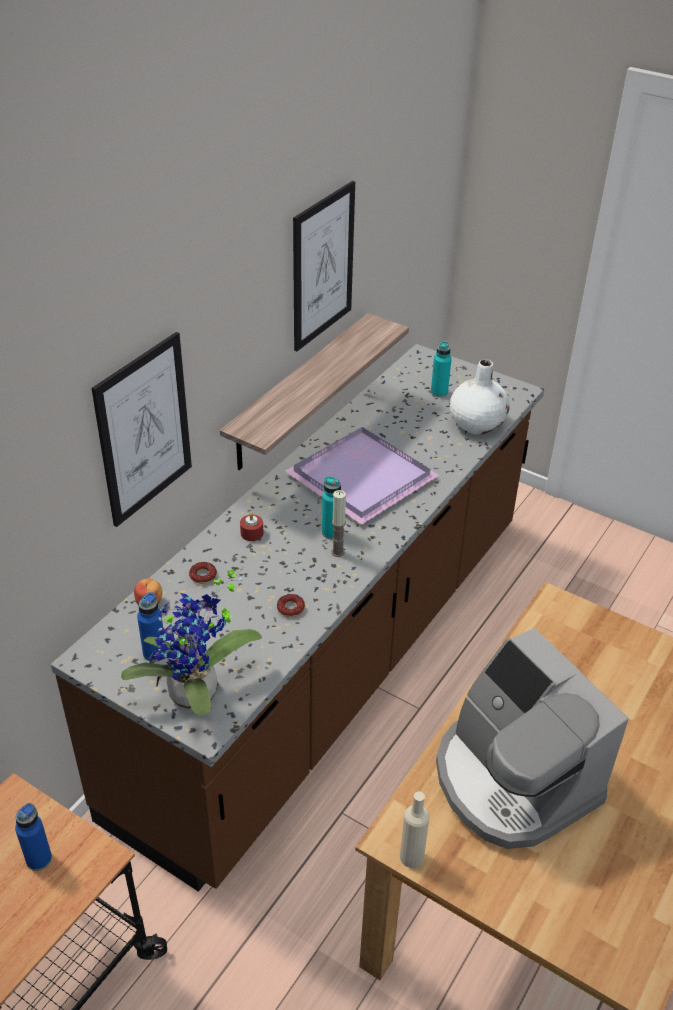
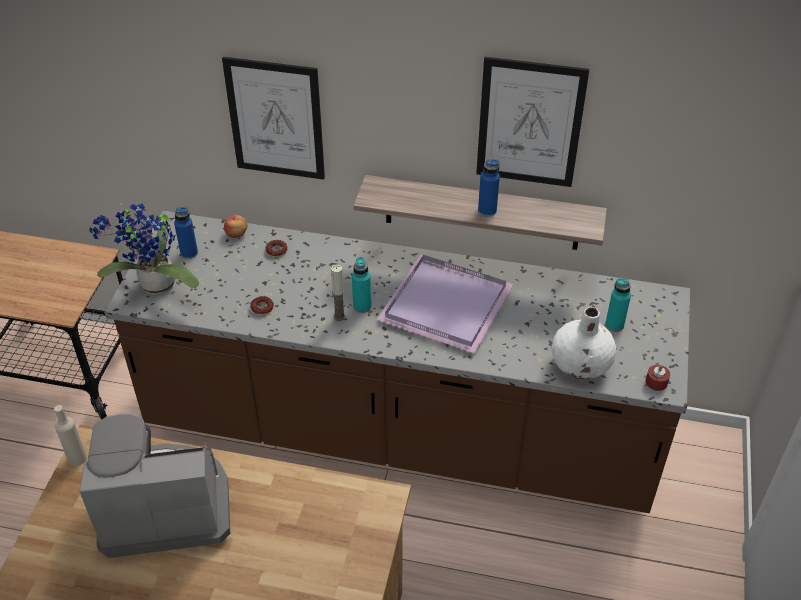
camera: 70 degrees right, 5 degrees up
(39, 859) = (58, 285): blue bottle -> blue bottle (487, 210)
(252, 533) = (337, 261): red candle -> red candle (656, 382)
(513, 780) = (164, 506): coffee machine -> coffee machine turned 45 degrees clockwise

